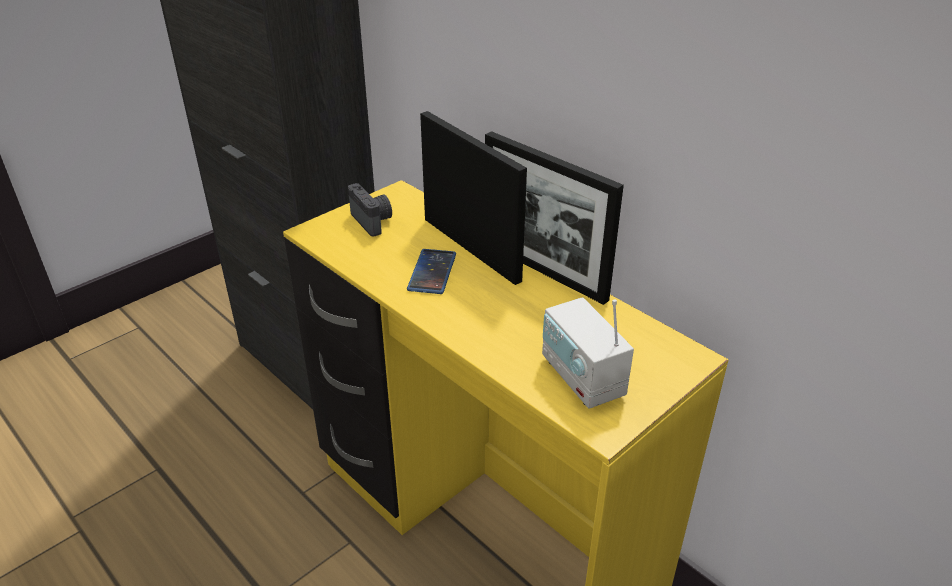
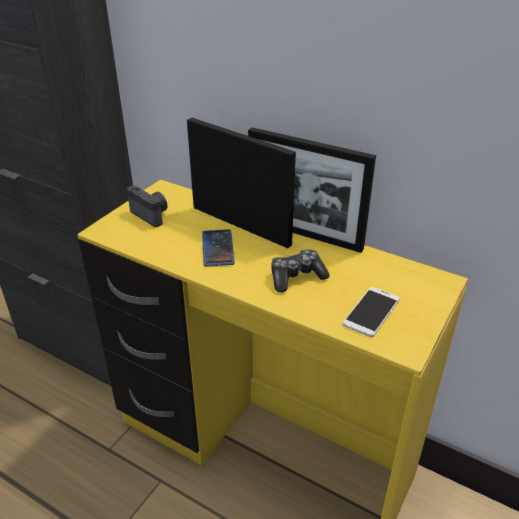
camera: 15 degrees left, 0 degrees up
(510, 321) = (296, 277): none -> game controller
(581, 378) = (371, 312): radio -> phone

